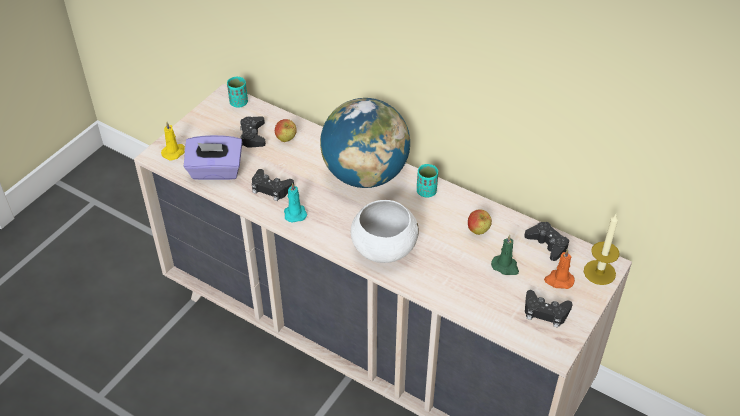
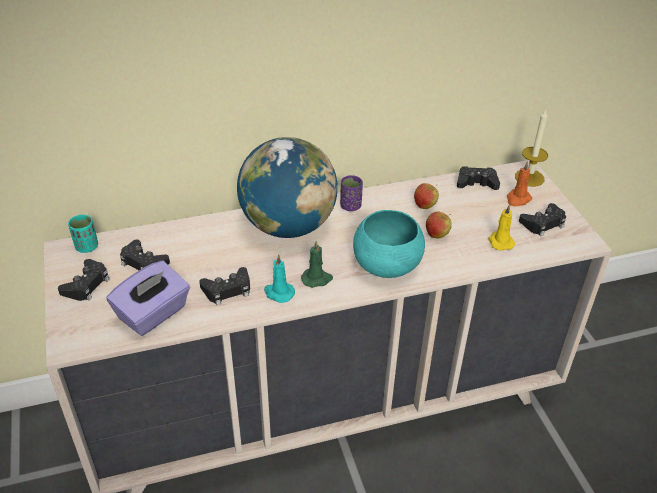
camera: 50 degrees left, 5 degrees down
(174, 152) = (84, 328): yellow candle -> yellow candle (500, 242)
(208, 127) = (86, 285): none -> black game controller
(286, 139) = (180, 245): apple -> apple (437, 235)
(383, 249) = (385, 265): white bowl -> turquoise bowl
(426, 192) = (350, 206): turquoise cup -> purple cup
(505, 266) = (477, 215): green candle -> green candle (317, 279)

